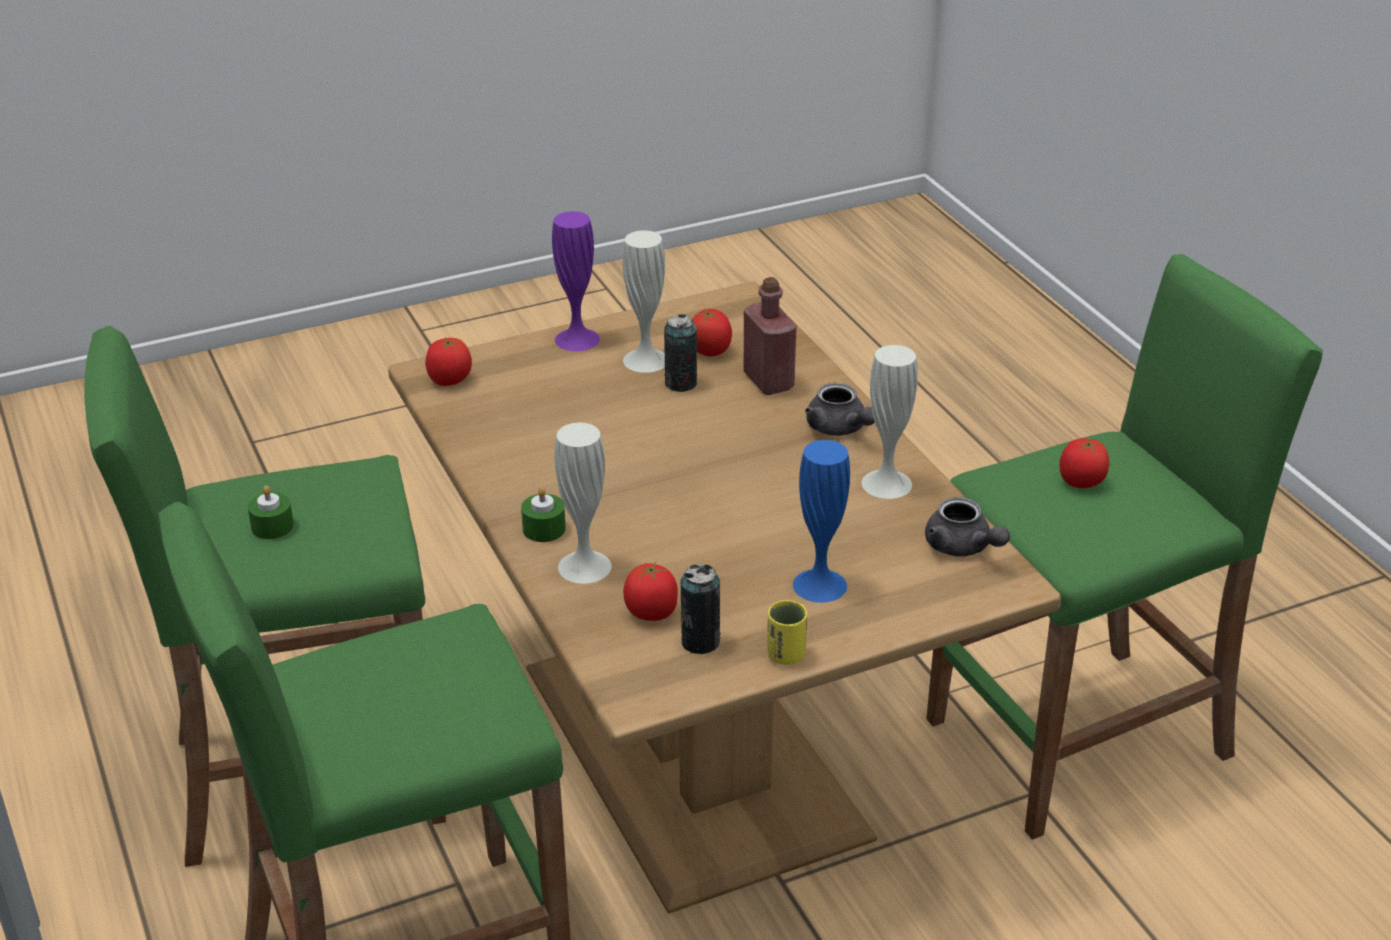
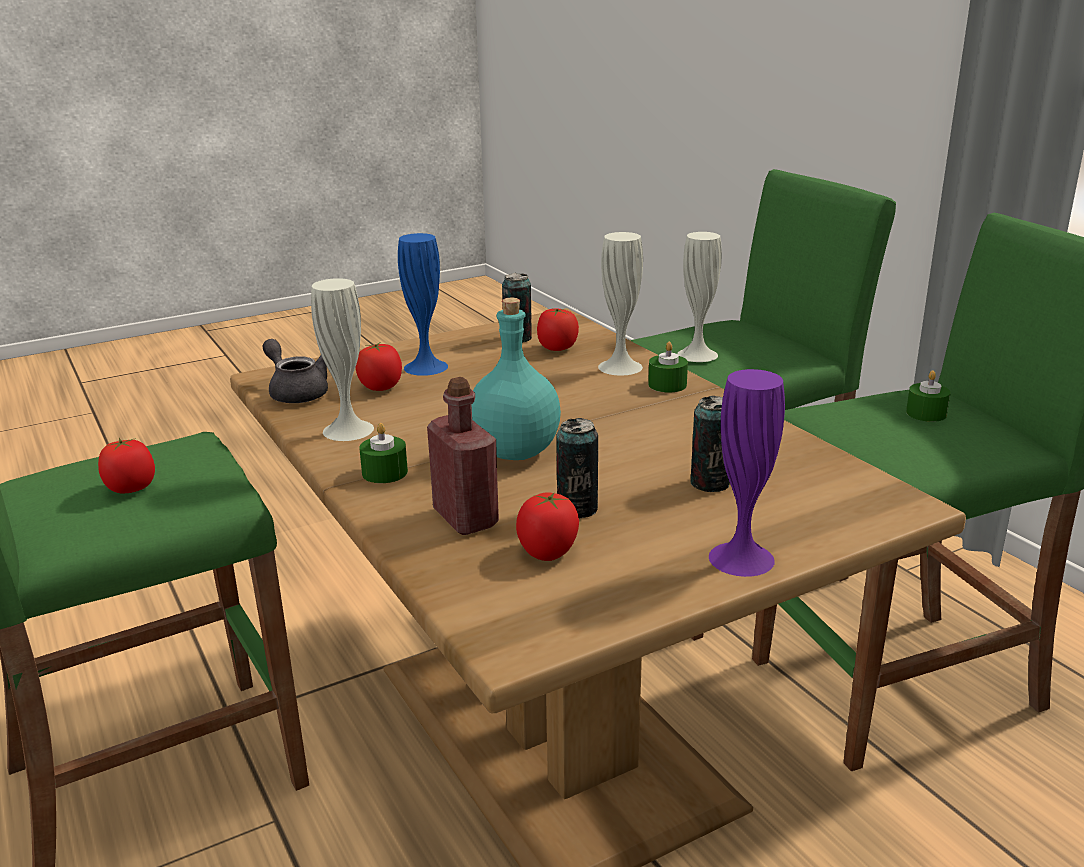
camera: 175 degrees right, 10 degrees down
(449, 380) = (867, 496): tomato -> tomato (381, 387)
(566, 400) = (710, 483): none -> can
(645, 360) = (632, 535): white vase -> white vase (697, 354)
(722, 444) = (516, 451): none -> turquoise bottle
(786, 655) = (455, 336): yellow cup -> none
(840, 429) = (385, 472): grey teapot -> green candle

